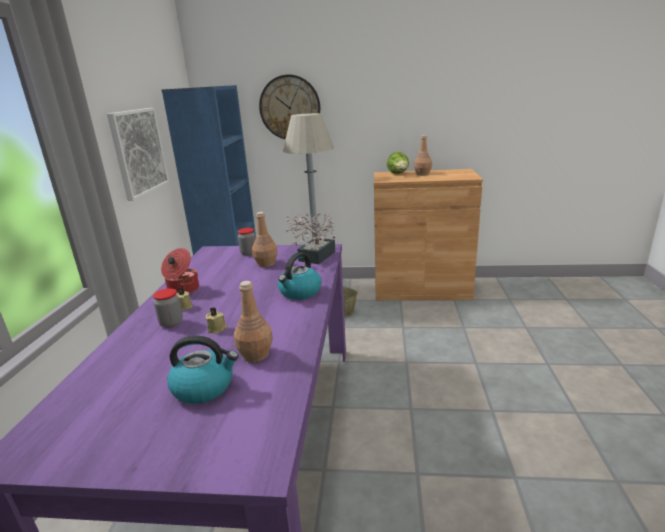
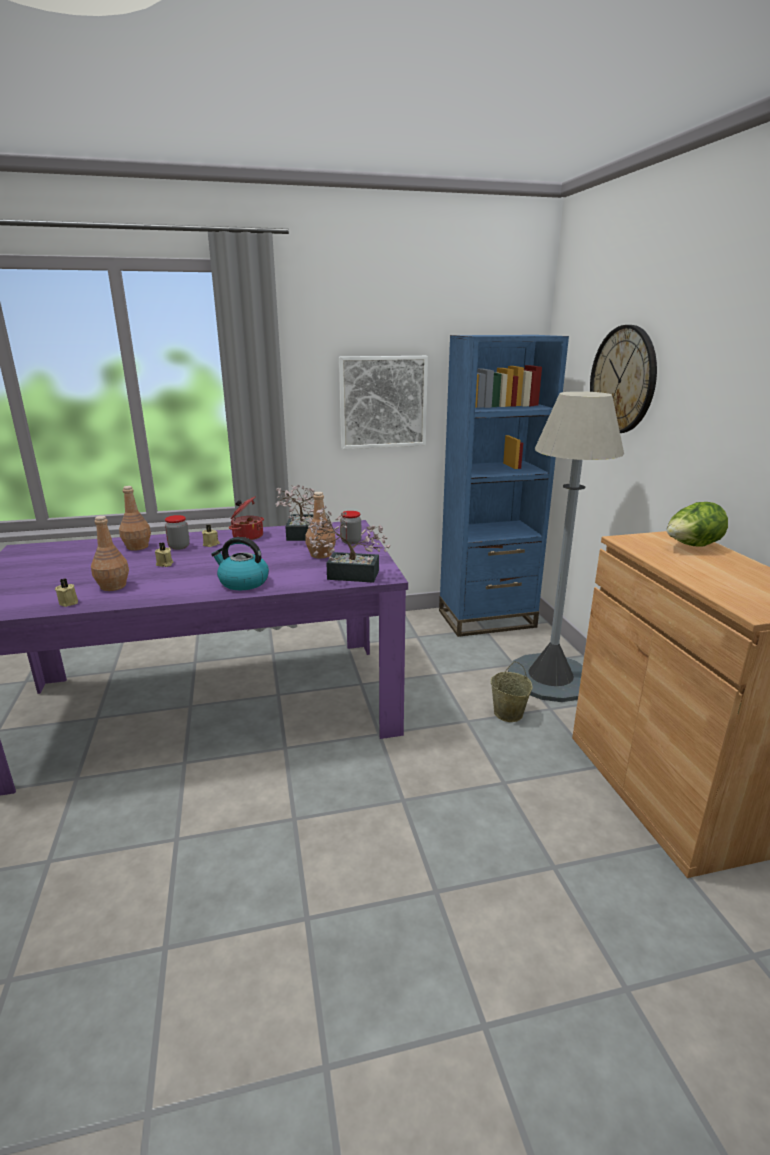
camera: 70 degrees right, 0 degrees up
(204, 387) = (70, 579): kettle -> none
(212, 269) = (300, 536): none -> potted plant
(280, 378) = (69, 602): none -> beige candle
(422, 174) = (718, 565): brown bottle -> brown bottle (137, 547)

